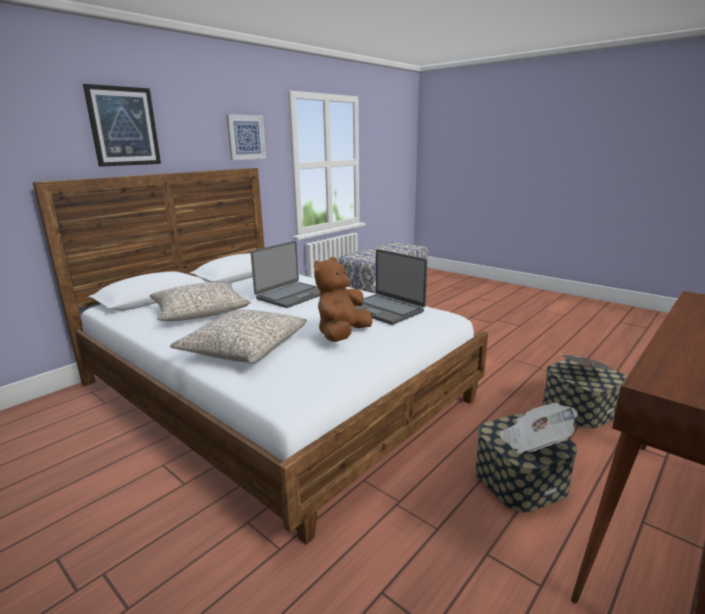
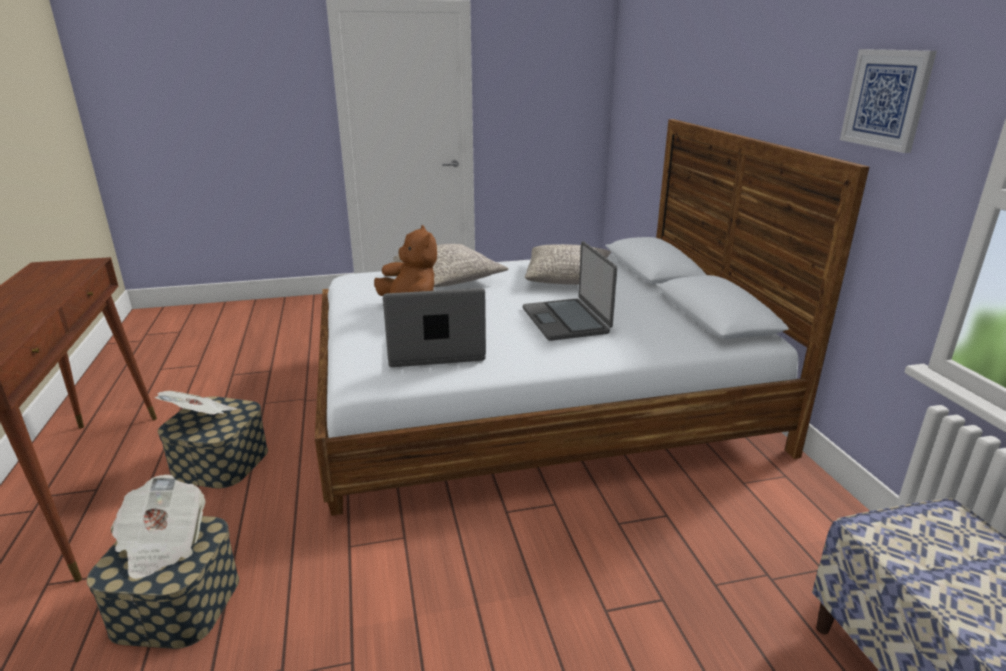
camera: 125 degrees right, 5 degrees up
(123, 126) = (743, 67): picture -> none

